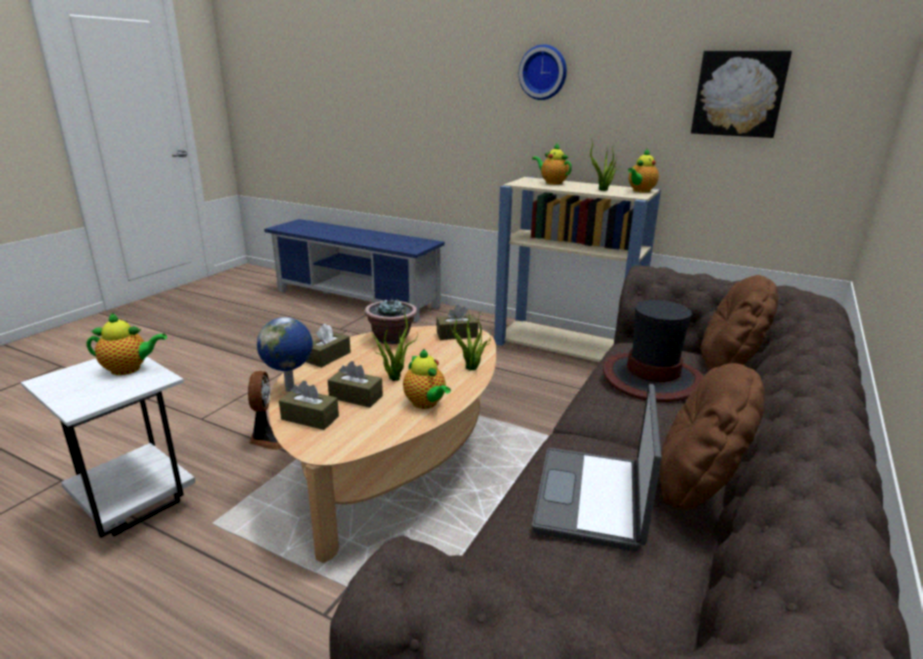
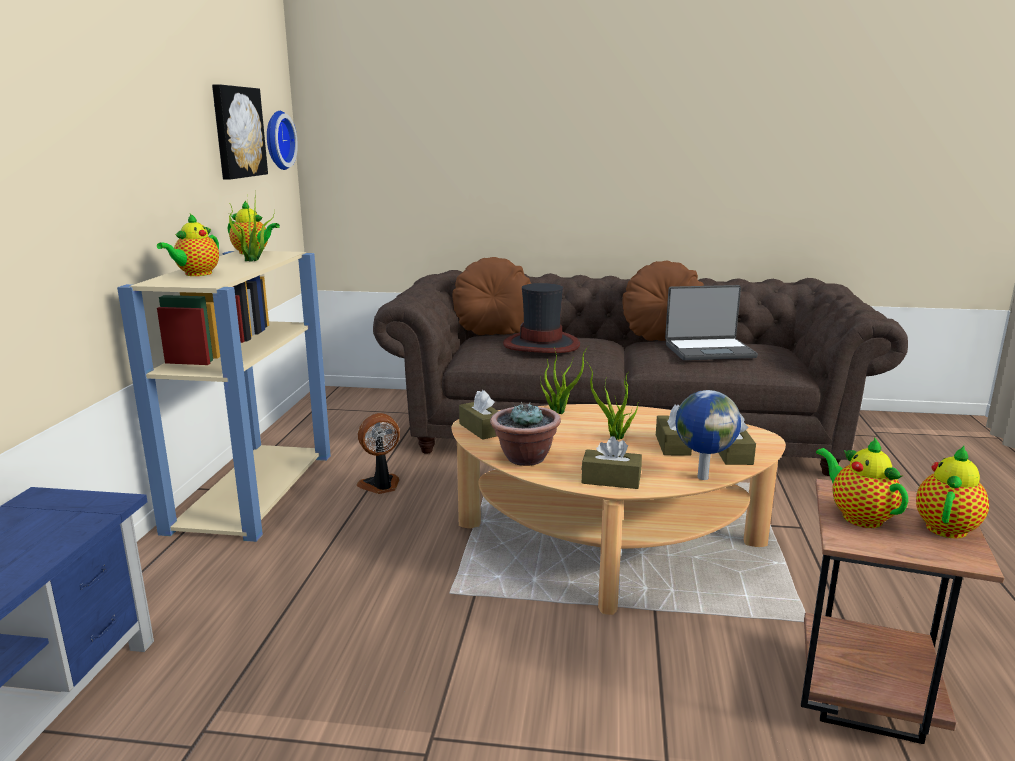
camera: 110 degrees left, 5 degrees down
(132, 507) = (869, 701): white side table -> brown side table
(268, 438) = (646, 655): fan -> fan (381, 486)
(426, 404) = (645, 417): teapot -> teapot (947, 526)
(544, 72) = (84, 107): wall clock -> wall clock (277, 140)

